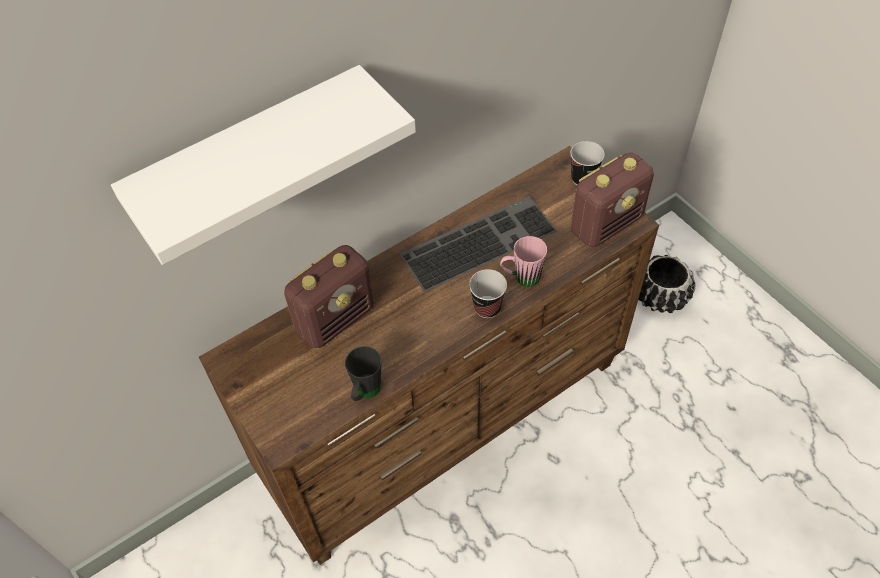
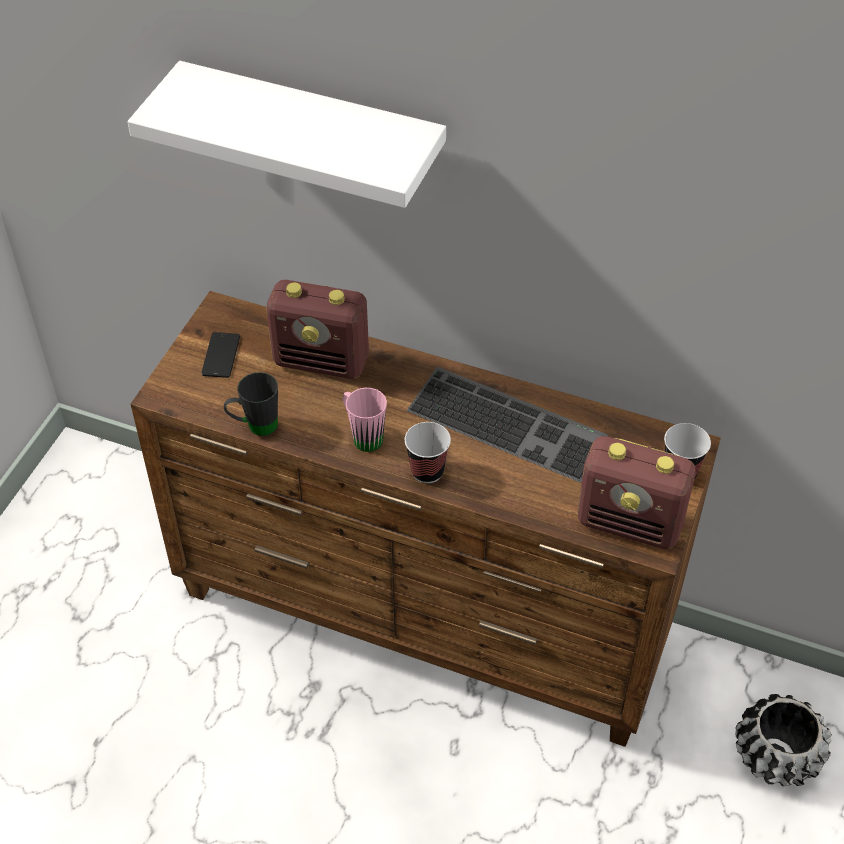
camera: 55 degrees right, 5 degrees down
(274, 381) = (221, 355): none -> phone
(521, 278) = (489, 481): pink mug -> pink mug (363, 436)

